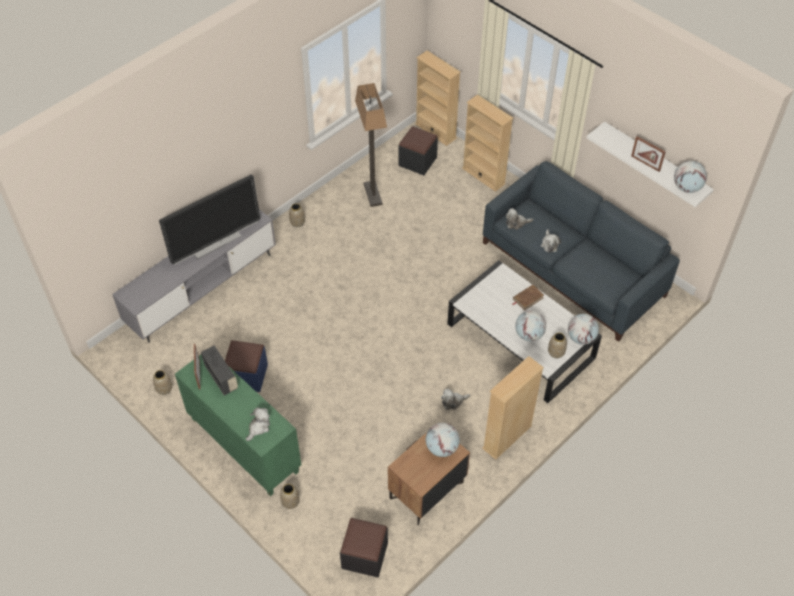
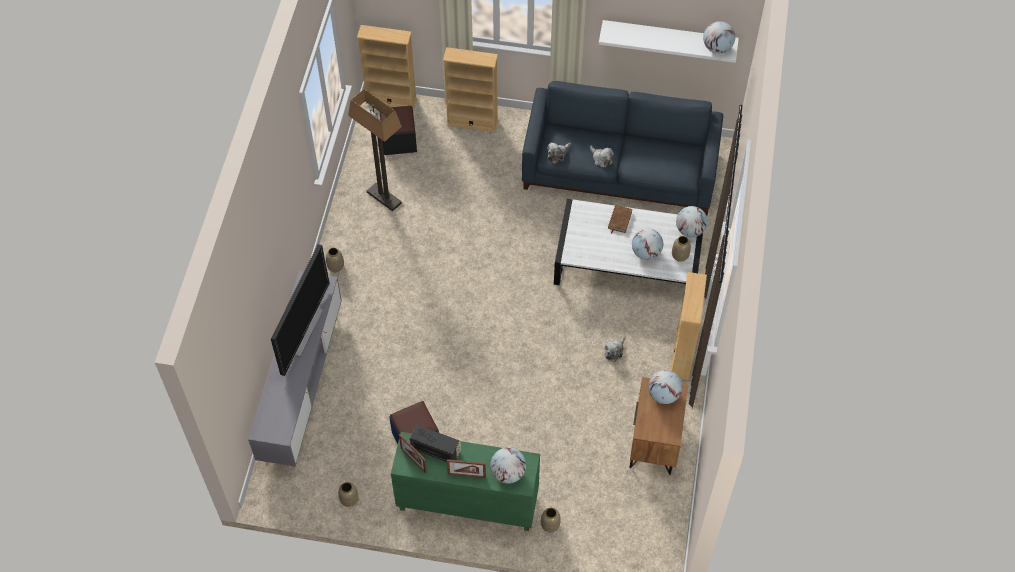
camera: 35 degrees left, 5 degrees up
(258, 427) = (508, 473): plush toy -> globe
(364, 555) = (648, 528): black ottoman -> none
(645, 163) = (667, 43): picture frame -> picture frame (466, 475)

